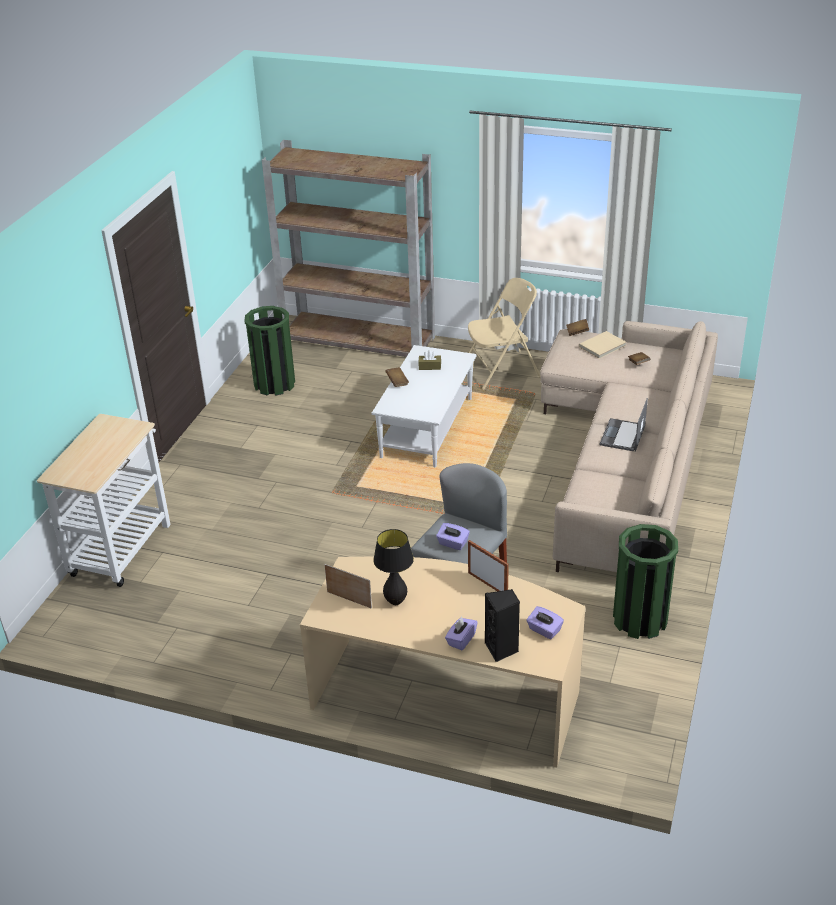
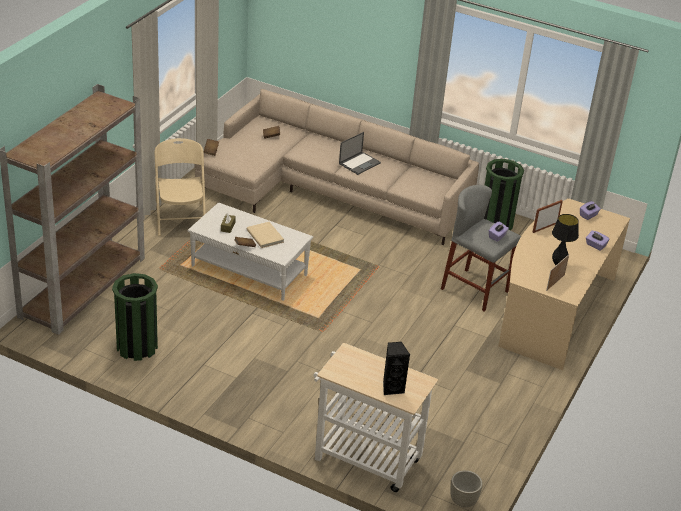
camera: 85 degrees left, 0 degrees up
(57, 629) = (463, 501): none -> grey planter
(502, 649) = (604, 232): black speaker -> black speaker (392, 388)
(603, 347) = (240, 144): beige book -> beige book (265, 236)
(622, 436) = (359, 163): laptop -> laptop turned 75 degrees counterclockwise

